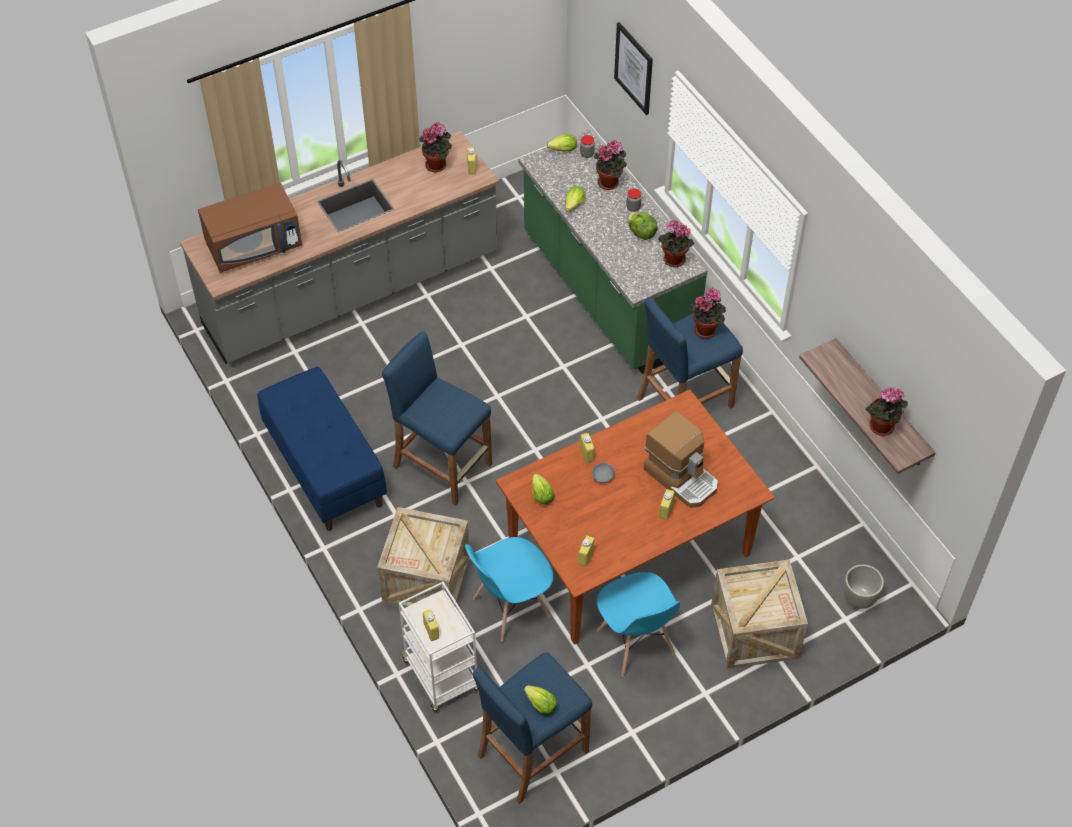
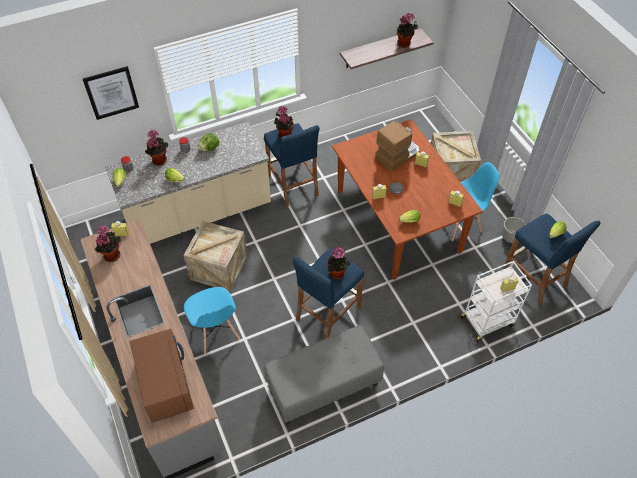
camera: 85 degrees left, 0 degrees up
(324, 468) = (323, 387): blue bench -> grey bench
(426, 580) = (417, 326): crate -> crate (219, 268)
(510, 608) = (437, 282): blue chair -> blue chair (216, 332)
(606, 293) = (198, 214): green counter -> beige counter
(672, 261) = (237, 136): potted plant -> potted plant (337, 274)
(859, 599) = (429, 130): grey planter -> grey planter (510, 238)

